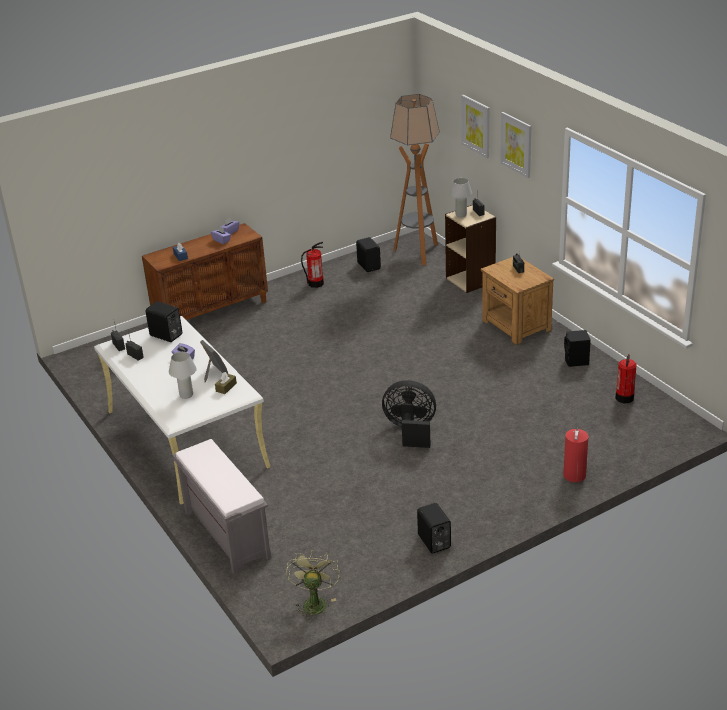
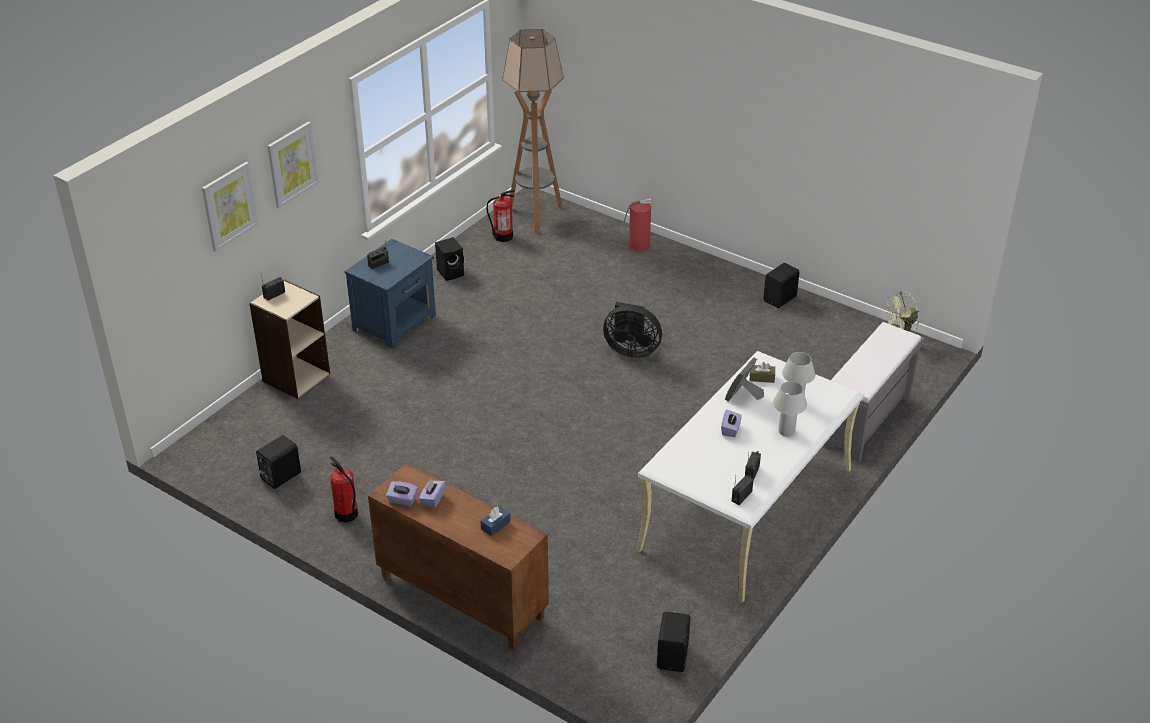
camera: 115 degrees left, 5 degrees up
(166, 336) = (695, 463): black speaker -> black speaker (673, 656)
(410, 431) = (631, 349): black fan -> black fan turned 60 degrees counterclockwise
(418, 253) = (230, 440): floor lamp -> floor lamp (535, 216)
(461, 215) = (285, 306): white table lamp -> white table lamp (786, 431)
(516, 326) = (395, 322): brown nightstand -> blue nightstand

